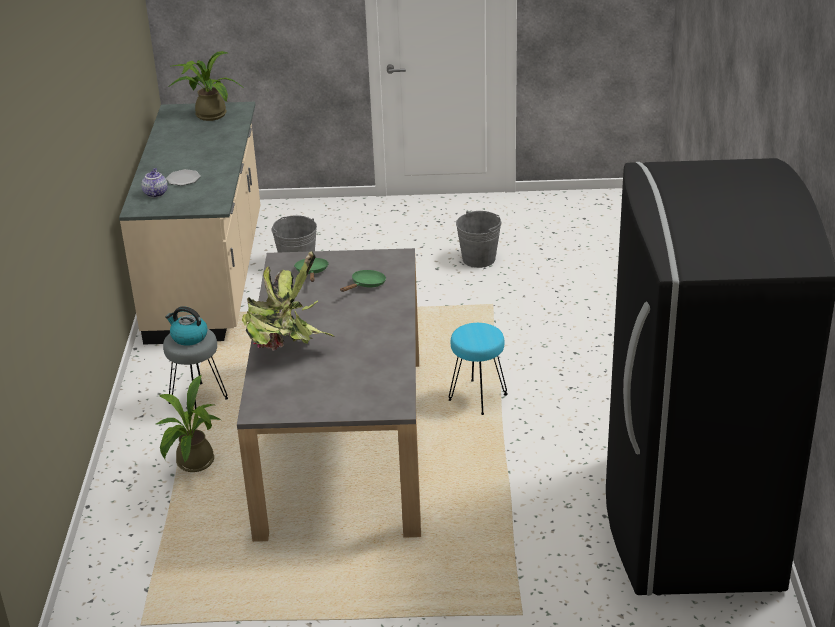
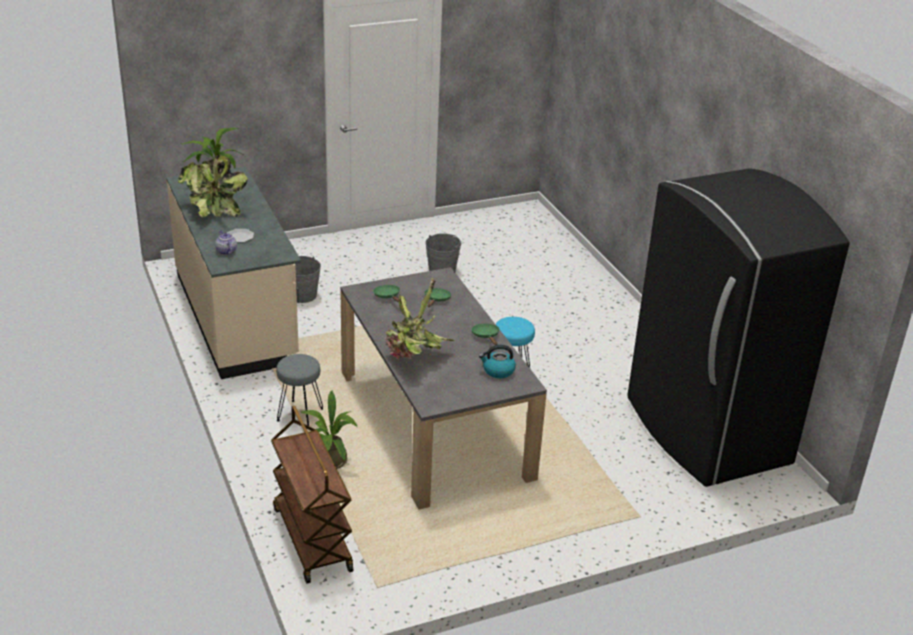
camera: 25 degrees left, 0 degrees up
(110, 548) = (311, 538): none -> brown cart
(177, 146) = (212, 211): none -> potted plant
(188, 337) = (297, 363): kettle -> kettle (498, 371)
(392, 338) = (486, 336): none -> green frying pan

